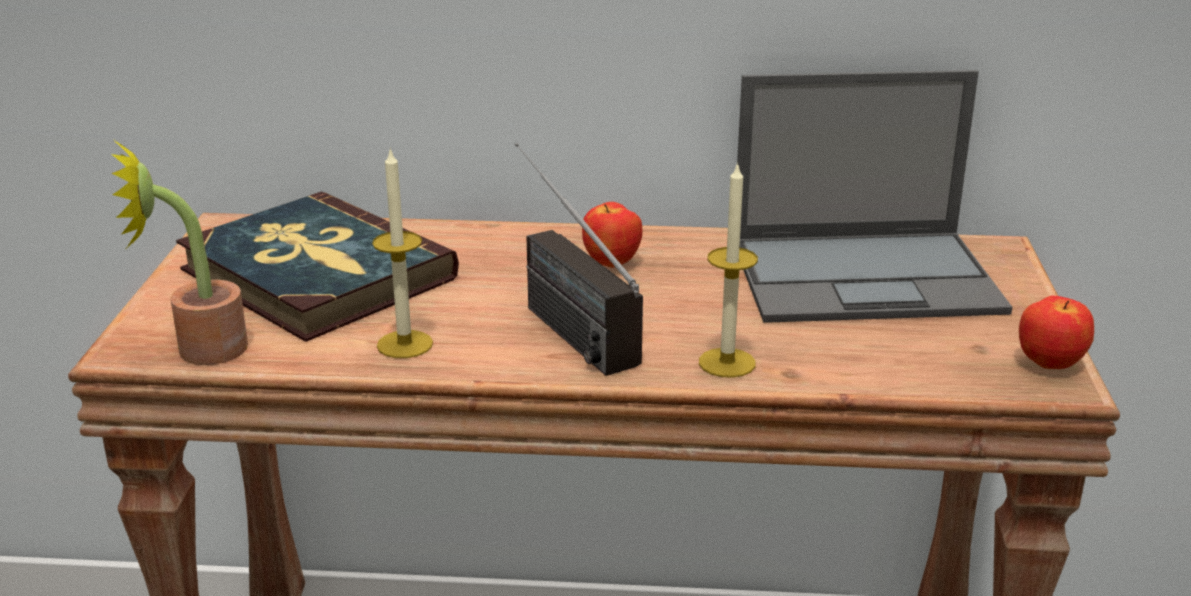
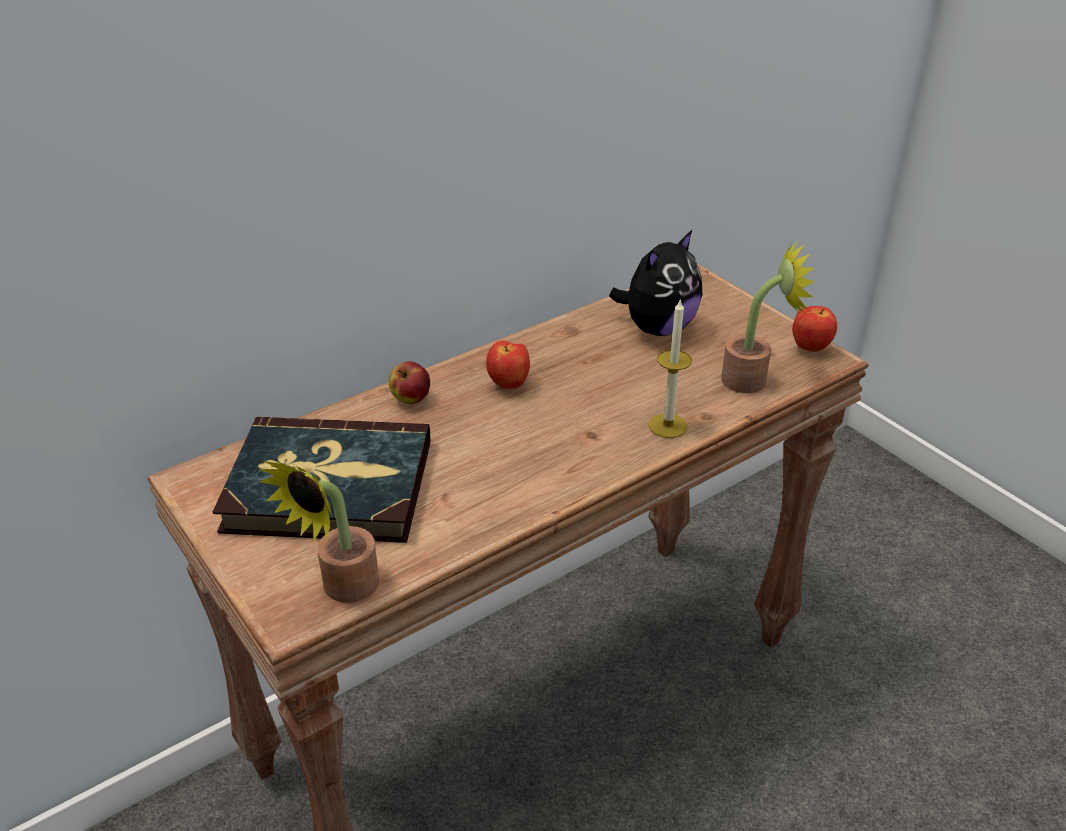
camera: 40 degrees left, 10 degrees up
(405, 344) = (473, 510): candle -> none
(497, 240) = (410, 399): none -> apple
(557, 319) = (536, 442): radio -> none
(867, 276) = (657, 328): laptop -> plush toy
(911, 364) = (753, 379): none -> potted plant

